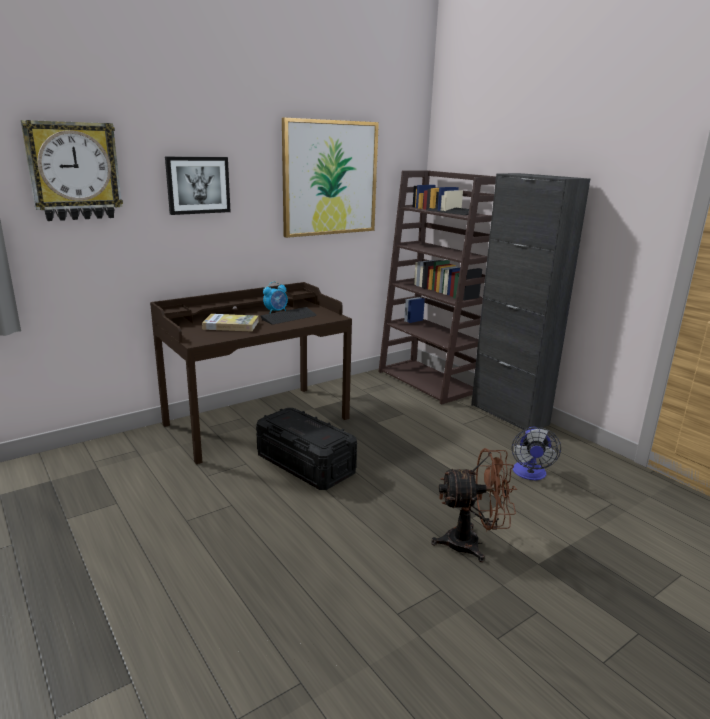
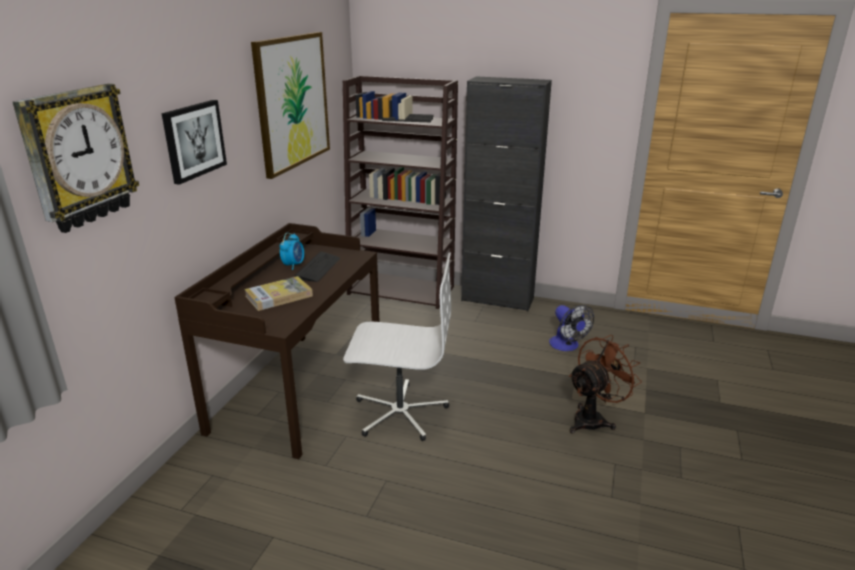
camera: 35 degrees left, 5 degrees up
(305, 464) = (399, 412): black storage box -> white office chair

